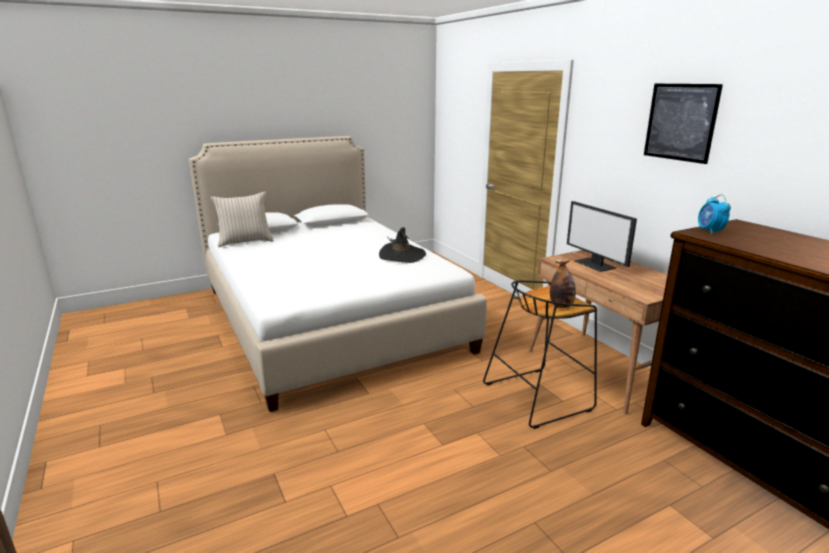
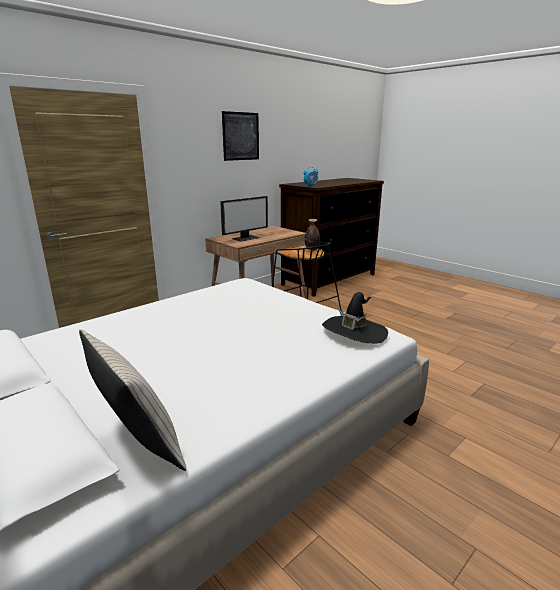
camera: 105 degrees left, 0 degrees up
(402, 255) = (206, 302): black hat -> black hat (354, 332)

